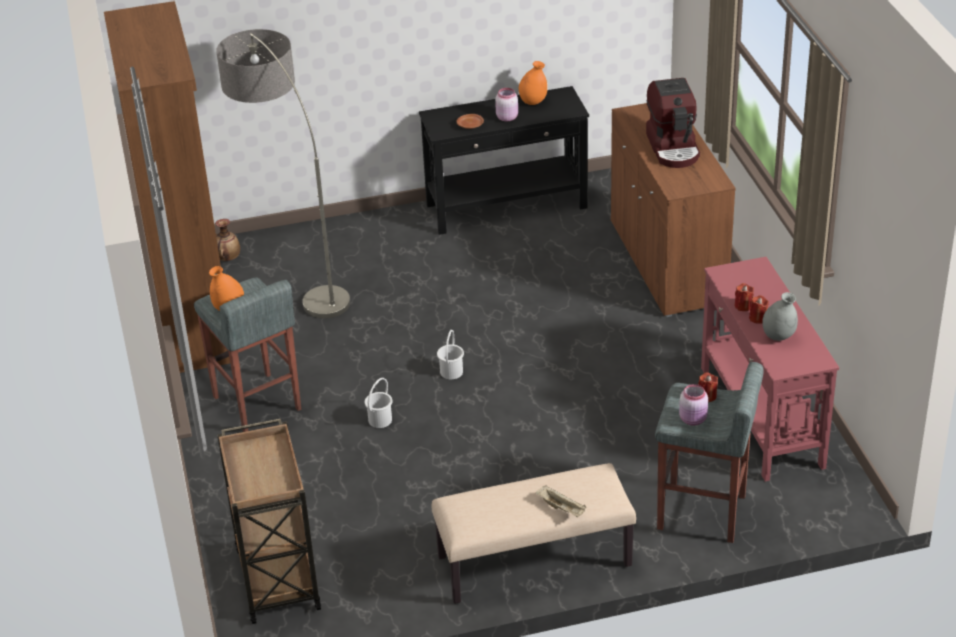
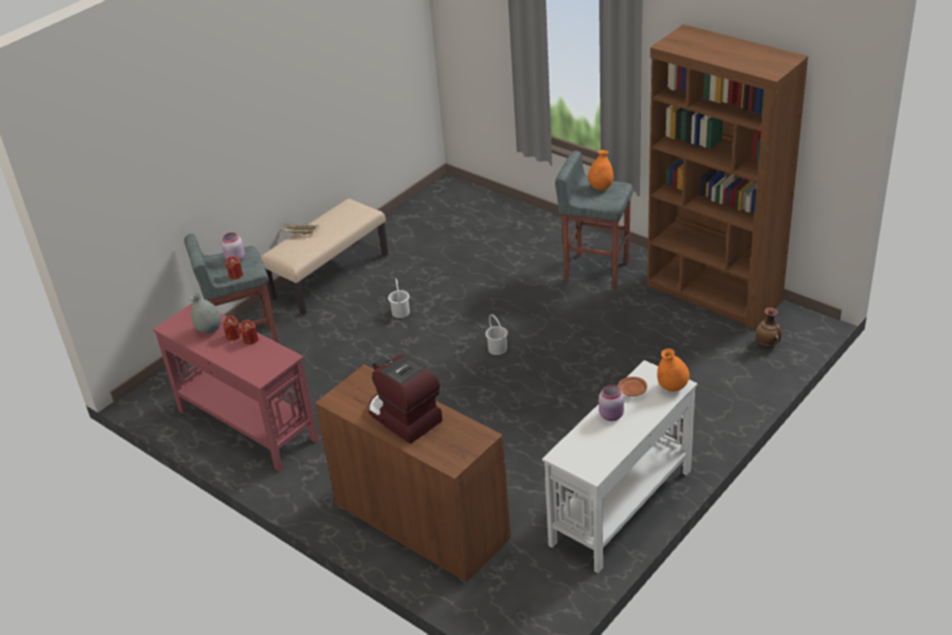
camera: 145 degrees right, 0 degrees up
(277, 576) = (464, 209): brown cart -> none
(296, 277) = (697, 356): floor lamp -> none
(379, 420) = (507, 299): white bucket -> white bucket (401, 312)
(507, 206) = (620, 507): black console table -> white console table
(533, 102) = (610, 445): orange vase -> orange vase (672, 387)

